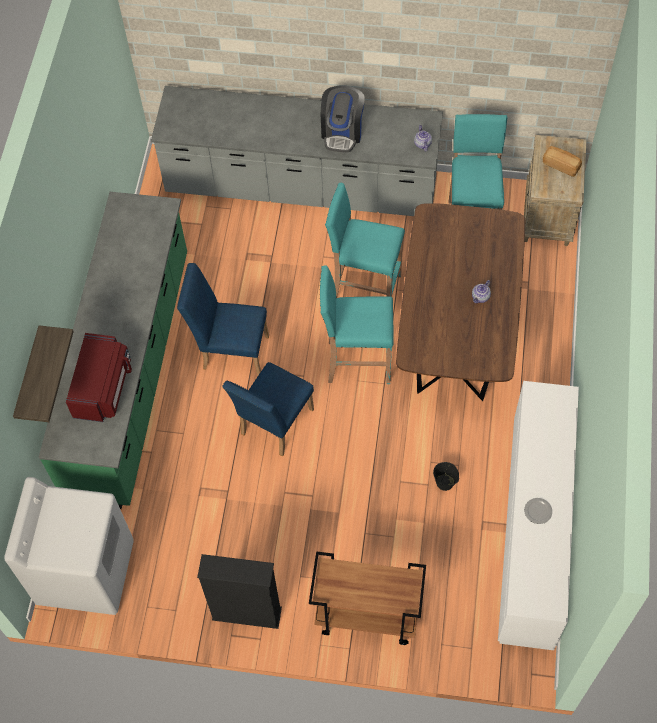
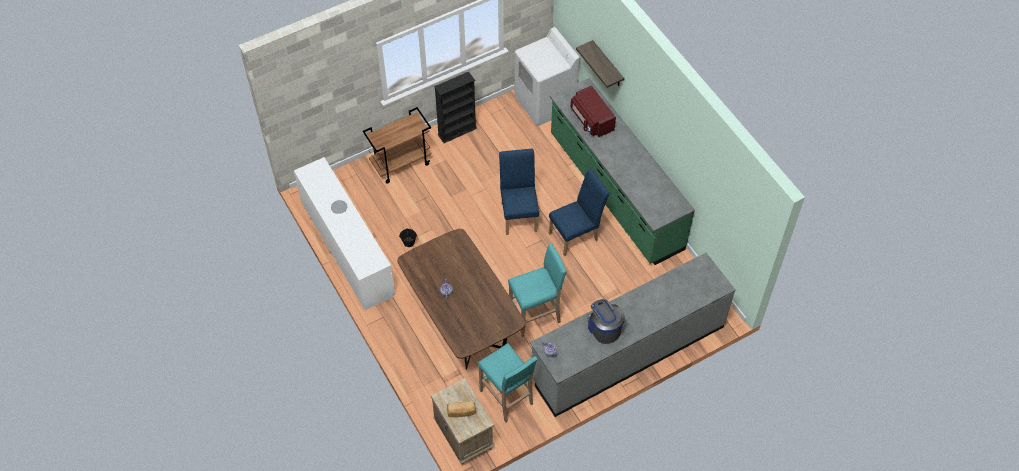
camera: 140 degrees right, 5 degrees down
(357, 362) = (504, 272): turquoise stool -> none

